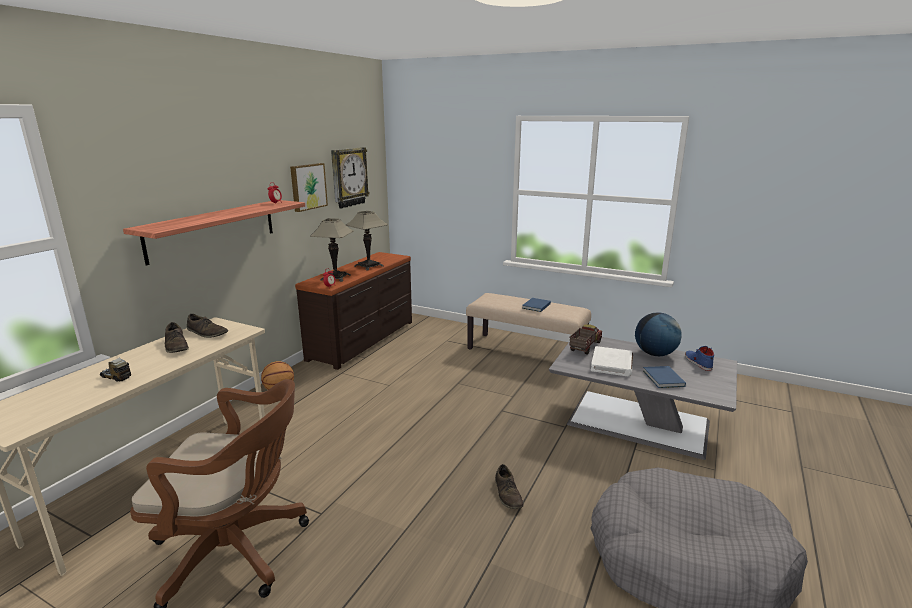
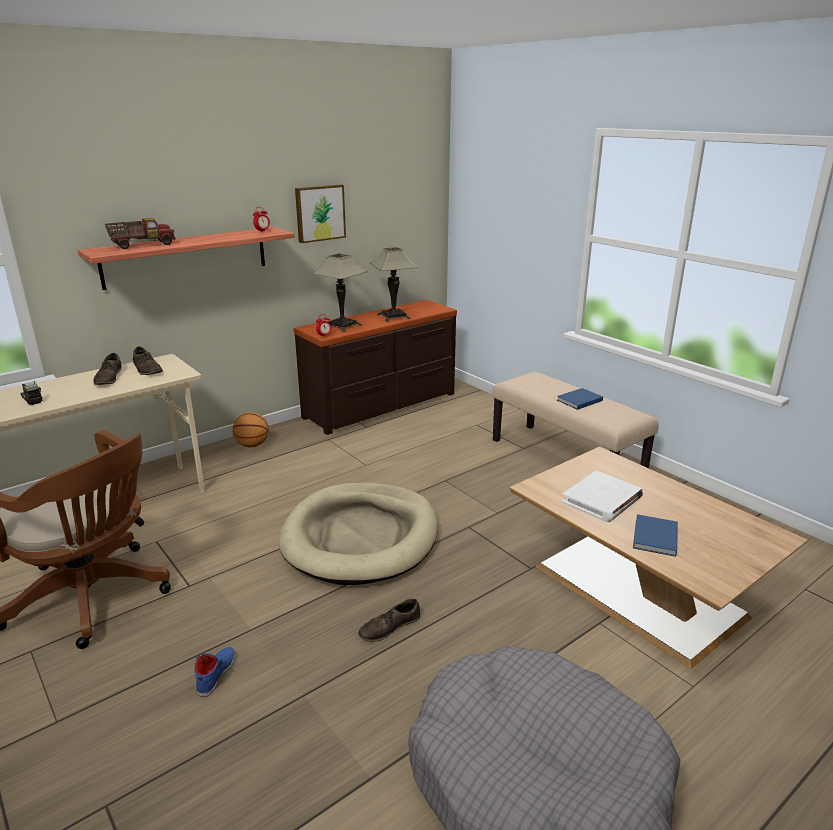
camera: 25 degrees right, 5 degrees up
(348, 177) = (384, 203): wall clock -> none
(431, 437) = (361, 537): none -> beige dog bed
(508, 494) = (389, 627): brown shoe -> brown shoe turned 45 degrees clockwise
(584, 347) = (589, 468): toy truck -> toy truck (142, 245)
(635, 422) = (634, 588): grey coffee table -> brown coffee table
(655, 354) = (682, 500): globe -> none
(697, 362) = (736, 527): blue shoe -> blue shoe (216, 673)

